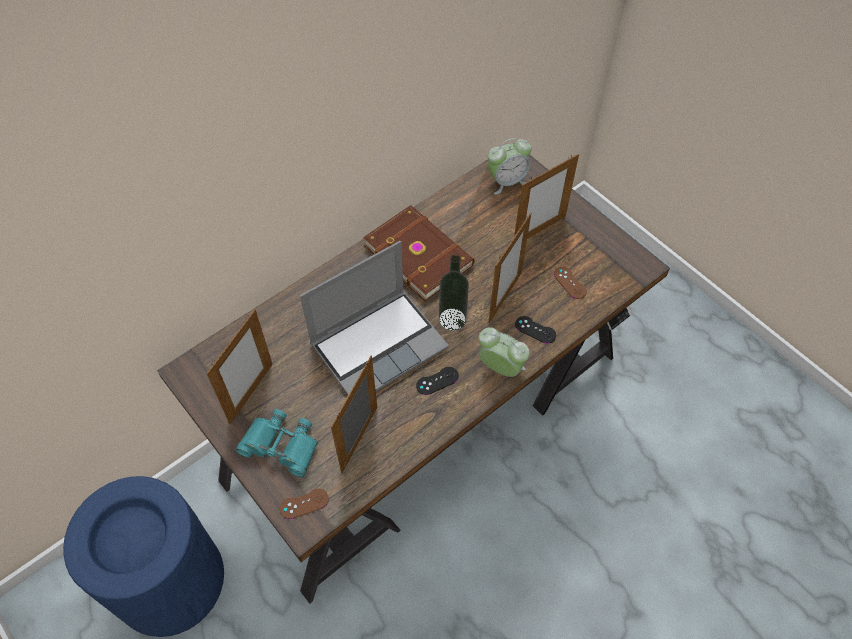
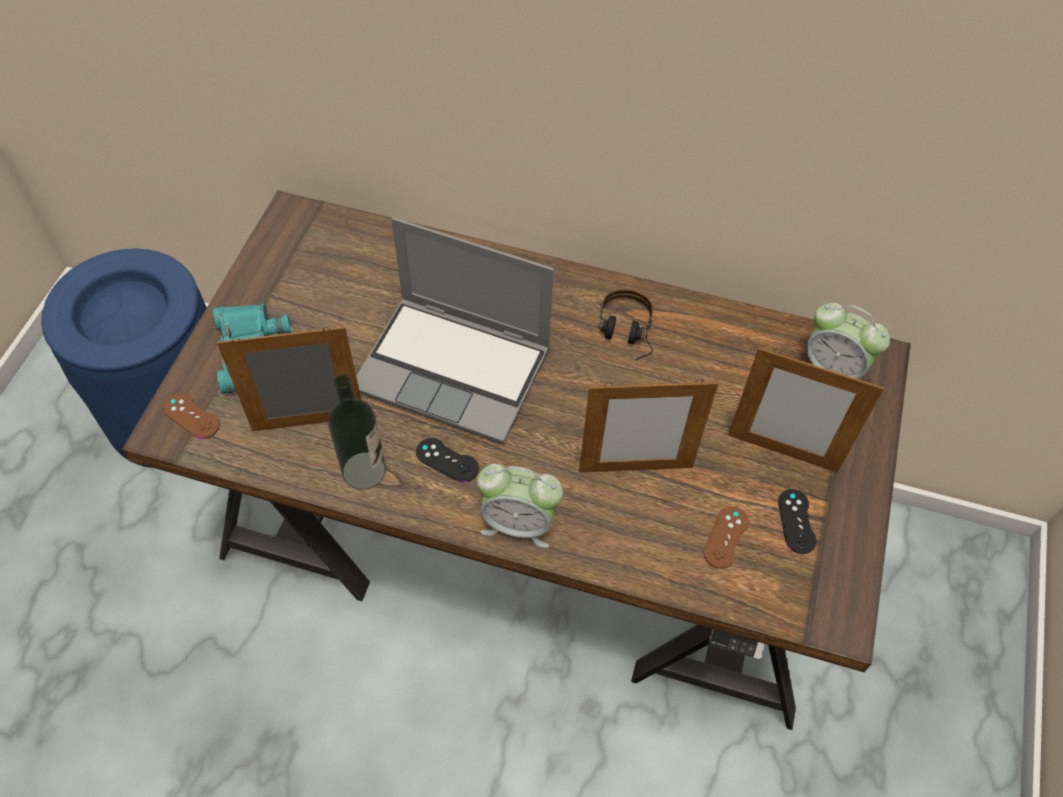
camera: 55 degrees right, 0 degrees up
(251, 393) = (302, 285): picture frame -> none
(419, 253) = (625, 336): brown book -> headphones
(452, 319) = (552, 427): bottle -> bottle (364, 470)
(500, 368) = (518, 523): alarm clock -> alarm clock turned 105 degrees clockwise
(535, 330) = (611, 533): black game controller -> black game controller (796, 521)

